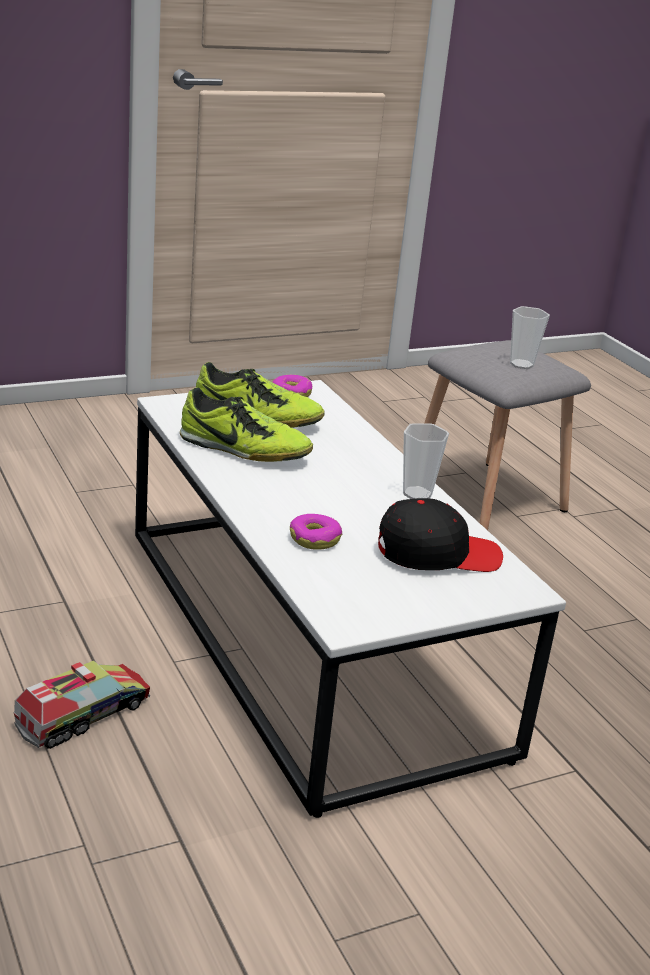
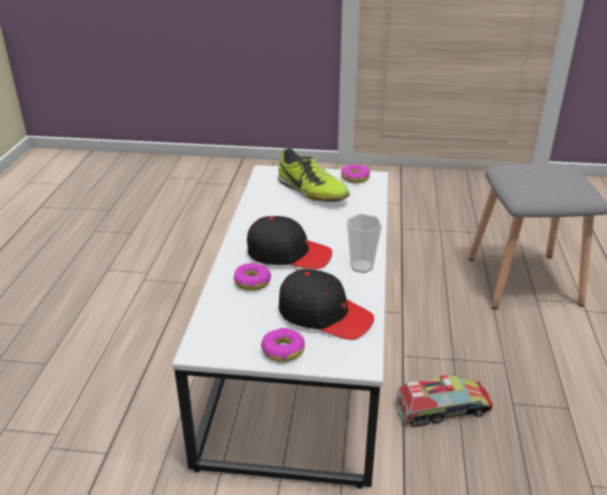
camera: 35 degrees right, 5 degrees up
(83, 714) = (131, 354): toy truck -> toy truck (442, 409)
(243, 450) = (278, 211): shoe -> none
(318, 498) = (288, 254): none -> black cap
(437, 601) = (283, 350): none -> donut
(521, 364) = (548, 184): cup -> none

